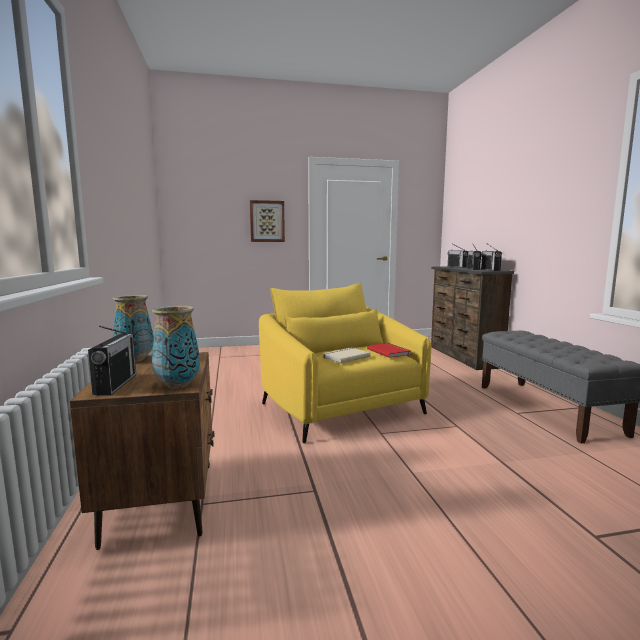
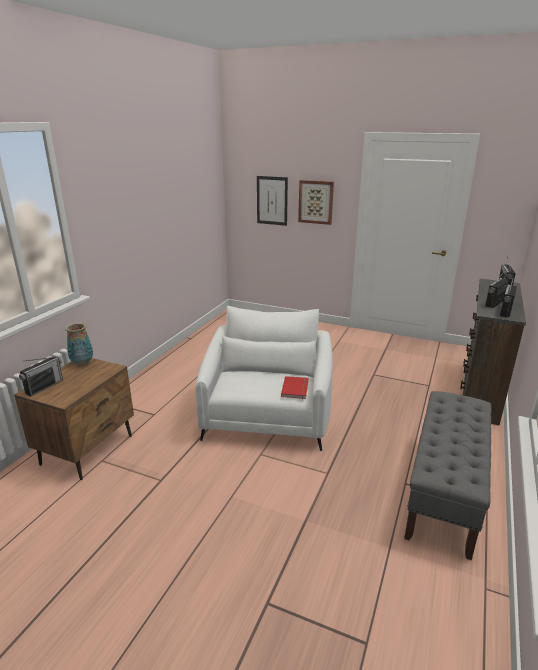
camera: 35 degrees right, 15 degrees up
(177, 386) = (63, 399): vase -> none
(219, 222) = (272, 200): none -> picture
(341, 408) = (267, 418): yellow armchair -> white armchair
(345, 357) = (252, 384): beige book -> none

